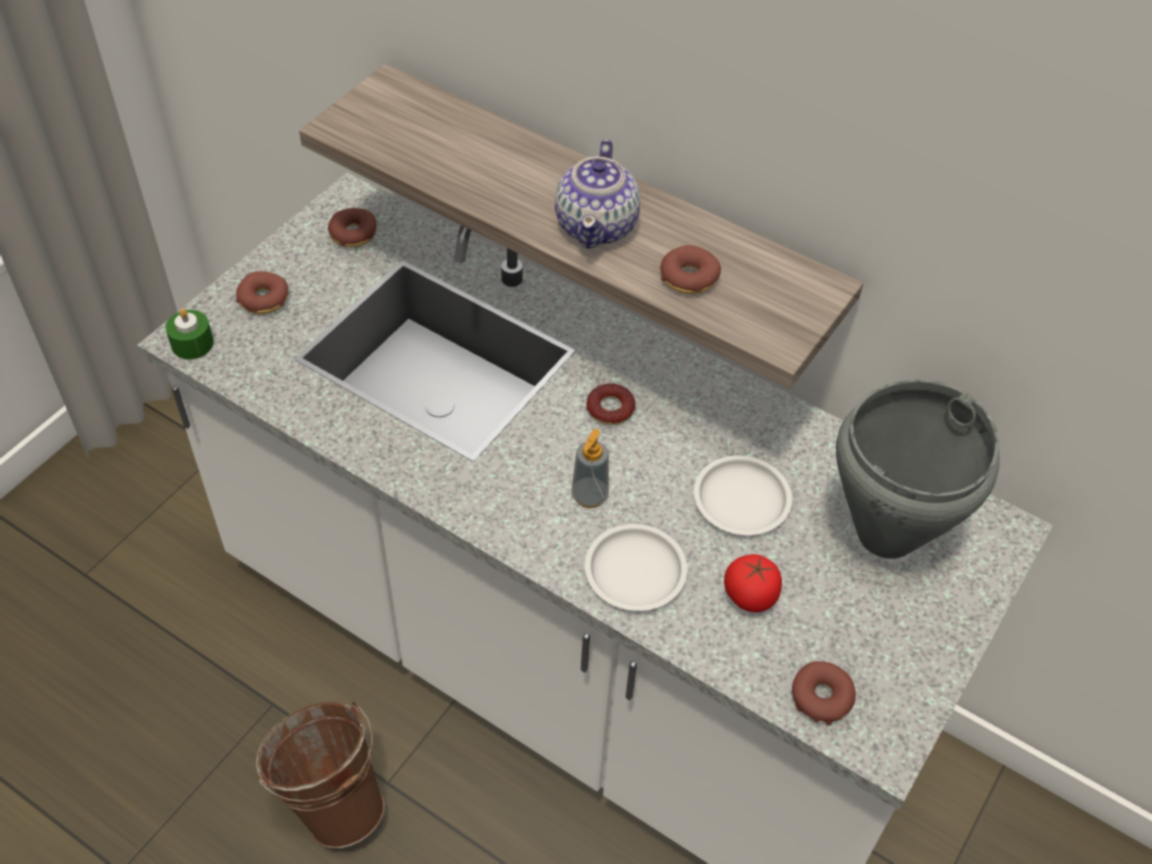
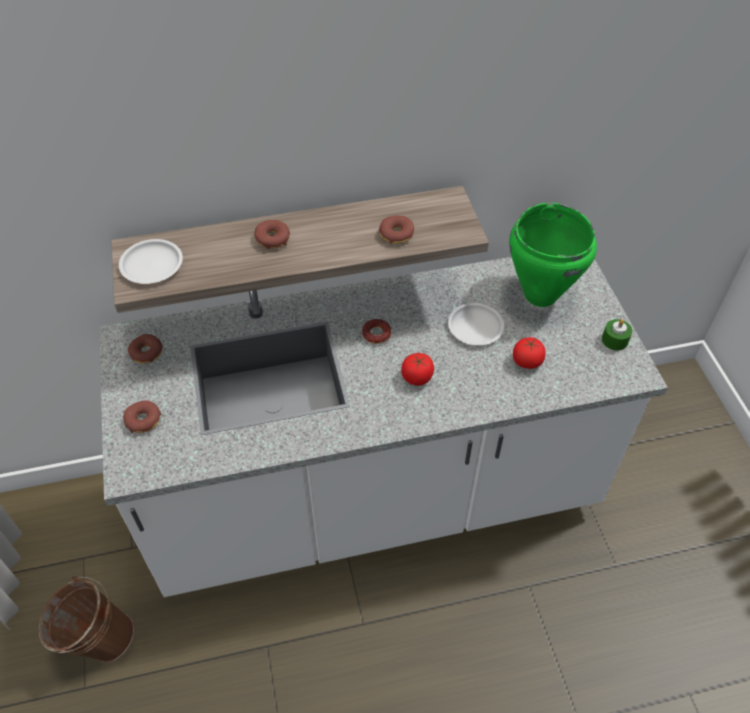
camera: 45 degrees left, 0 degrees up
(192, 343) = (135, 472): green candle -> green candle (614, 340)
(332, 800) = (348, 657): brown bucket -> brown bucket (97, 640)
(589, 496) = (417, 377): soap dispenser -> tomato
(597, 225) = (327, 241): teapot -> none
(634, 572) = (475, 392): white plate -> white plate (151, 265)
(821, 697) = (598, 376): donut -> donut (272, 239)
(884, 534) = (539, 295): grey cooking pot -> green cooking pot

